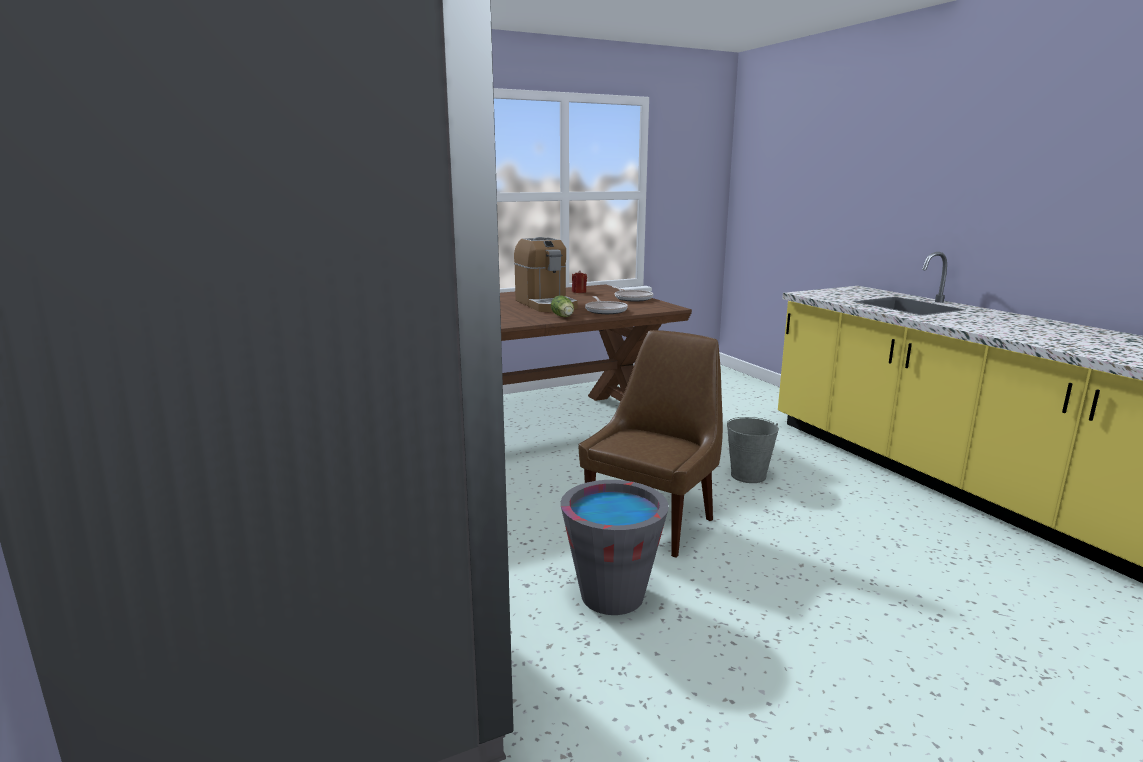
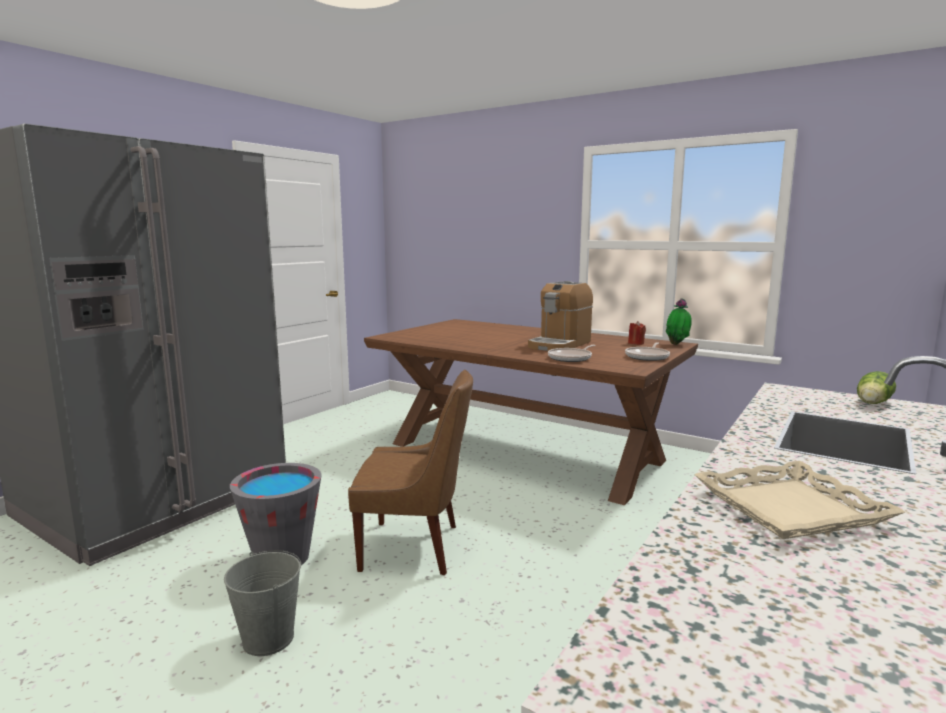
camera: 60 degrees right, 5 degrees down
(563, 317) = (521, 354): lettuce -> lettuce (872, 403)
(601, 287) = (677, 344): none -> potted plant
(748, 476) = (572, 577): grey bucket -> grey bucket (268, 639)
(1015, 329) = (790, 509): none -> beige tray

